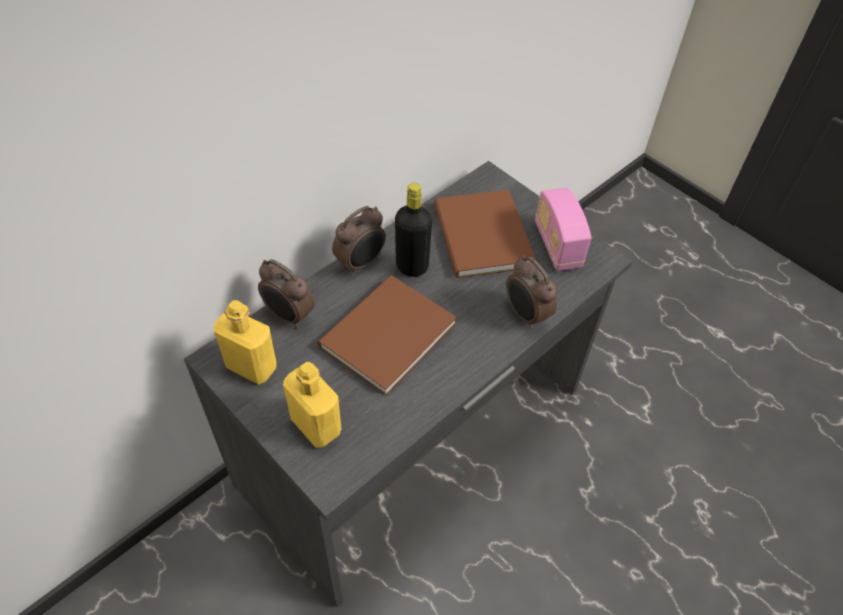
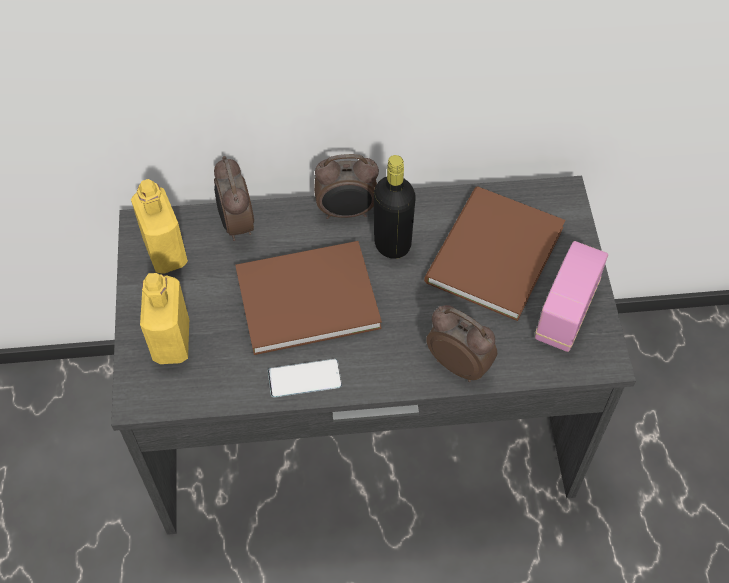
camera: 40 degrees right, 5 degrees up
(436, 388) = (304, 378): none -> phone
(525, 315) = (459, 364): alarm clock -> alarm clock turned 120 degrees clockwise

